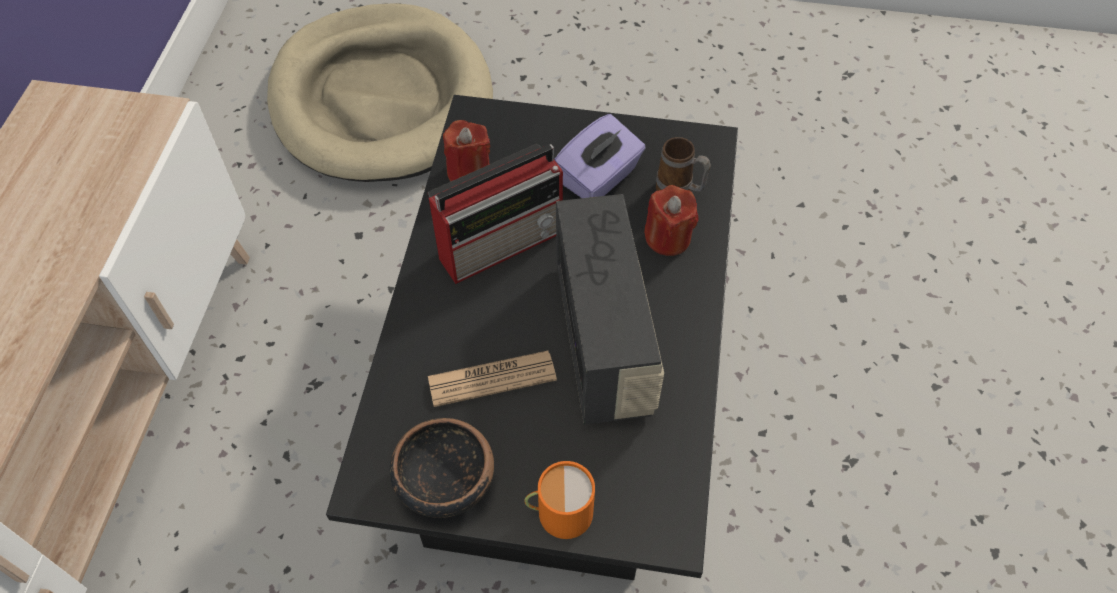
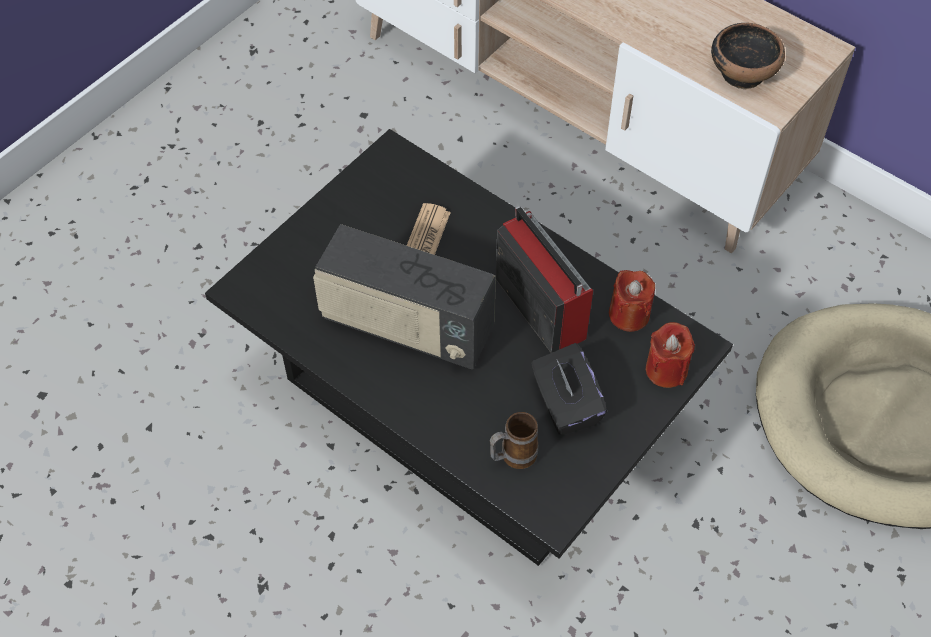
camera: 120 degrees right, 0 degrees up
(444, 482) = (365, 190): bowl -> bowl (743, 72)
(503, 242) = (539, 305): radio -> radio turned 150 degrees clockwise
(559, 511) = (301, 239): orange mug -> none
(599, 178) = (565, 404): purple tissue box -> black tissue box
(668, 238) = (470, 420): red candle -> red candle (666, 369)

